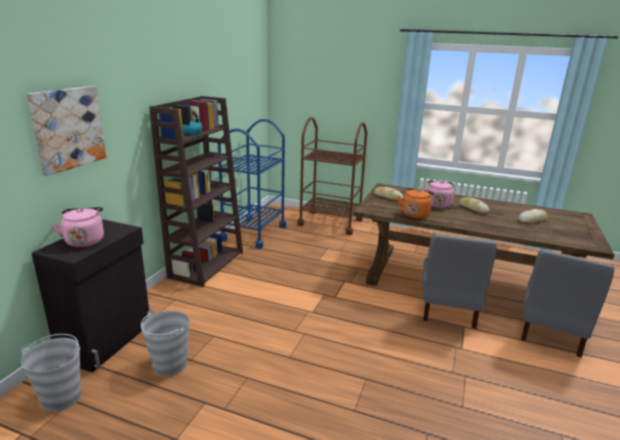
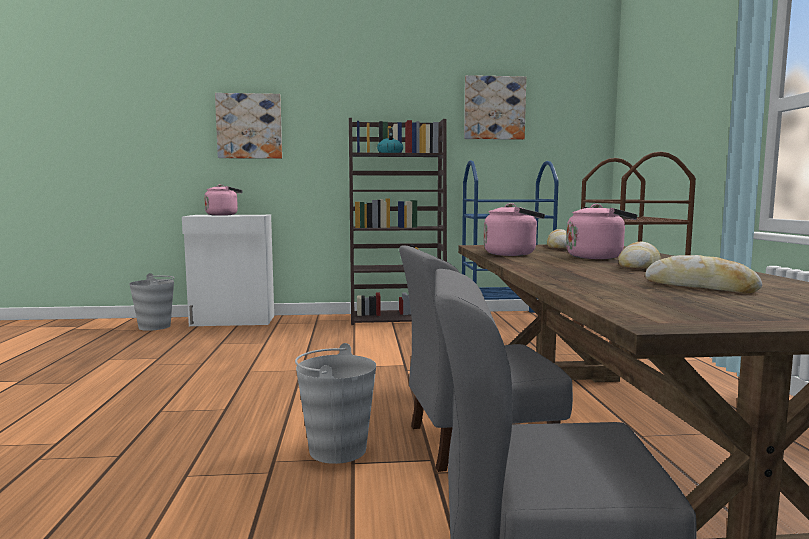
camera: 65 degrees right, 15 degrees down
(108, 340) = (233, 321): black cabinet -> white cabinet
(169, 365) = (208, 340): grey bucket -> grey bucket (337, 450)
(224, 78) = (494, 108): none -> picture
(415, 214) = (513, 254): orange kettle -> pink kettle

